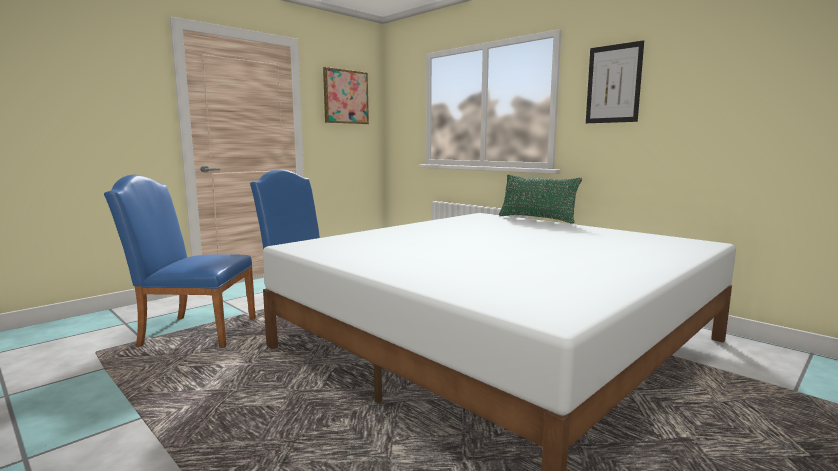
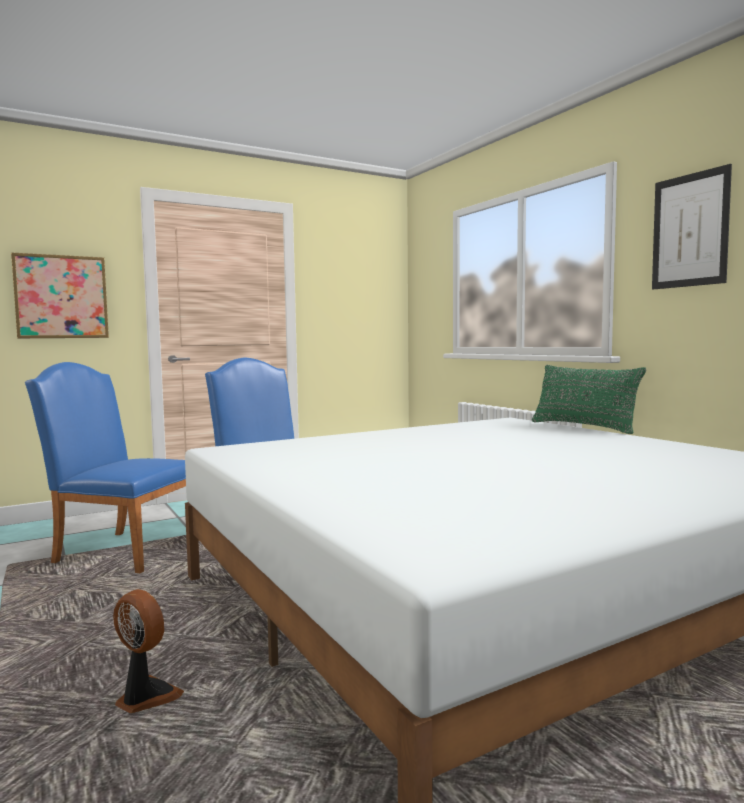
camera: 15 degrees right, 5 degrees down
(297, 437) = (145, 697): none -> fan
(345, 97) = (354, 271): picture -> picture (61, 297)

